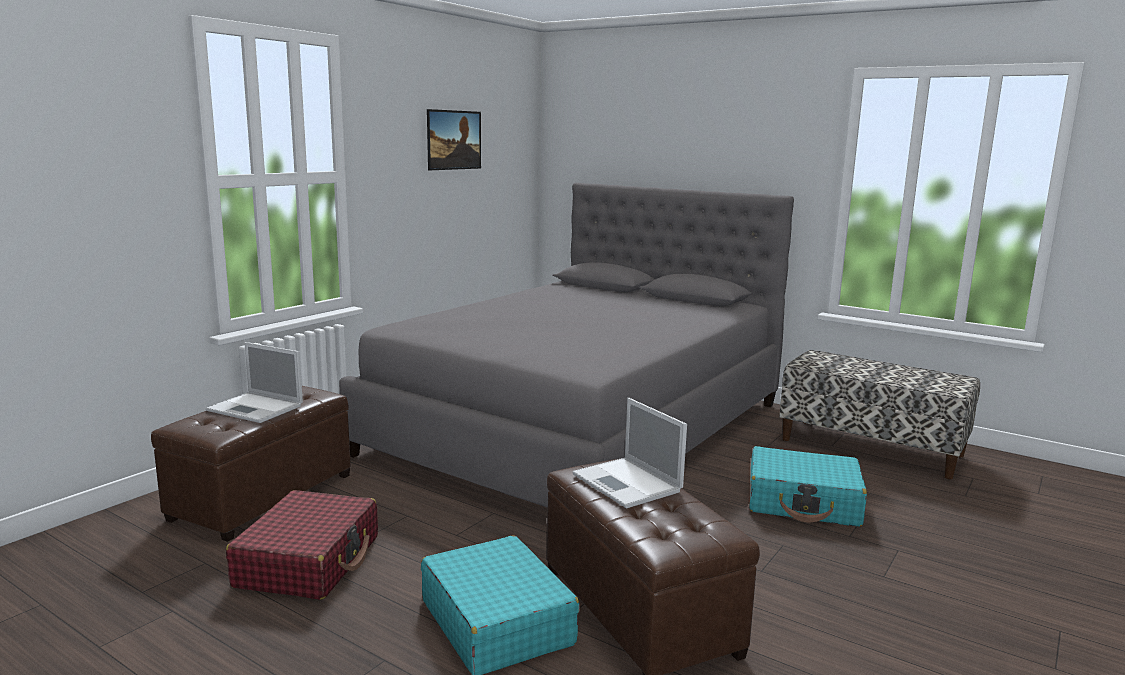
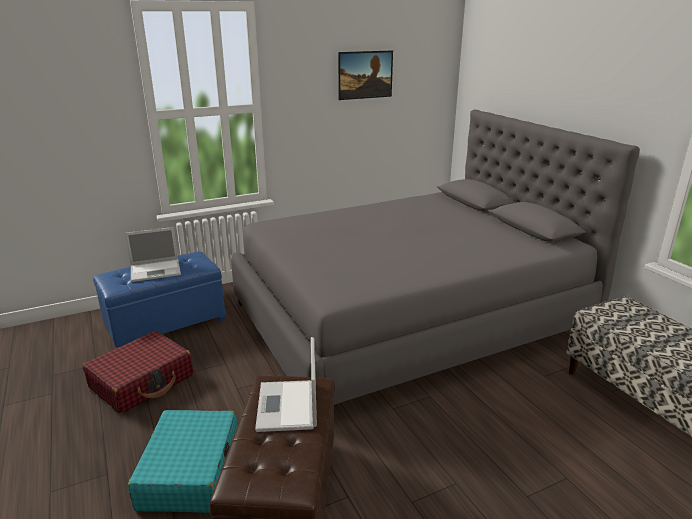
camera: 30 degrees right, 10 degrees up
(256, 408) = (156, 270): laptop -> laptop turned 75 degrees counterclockwise
(262, 497) = (165, 323): brown ottoman -> blue ottoman
(803, 502) = (520, 445): turquoise suitcase -> none

